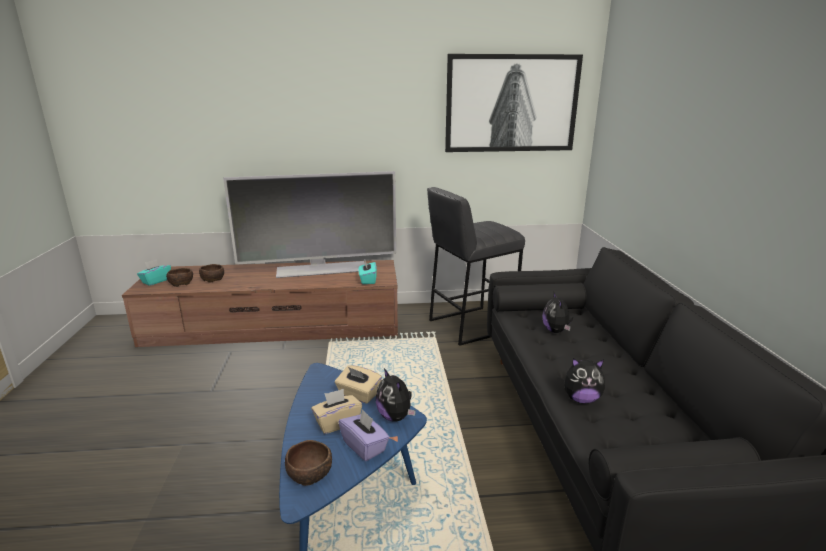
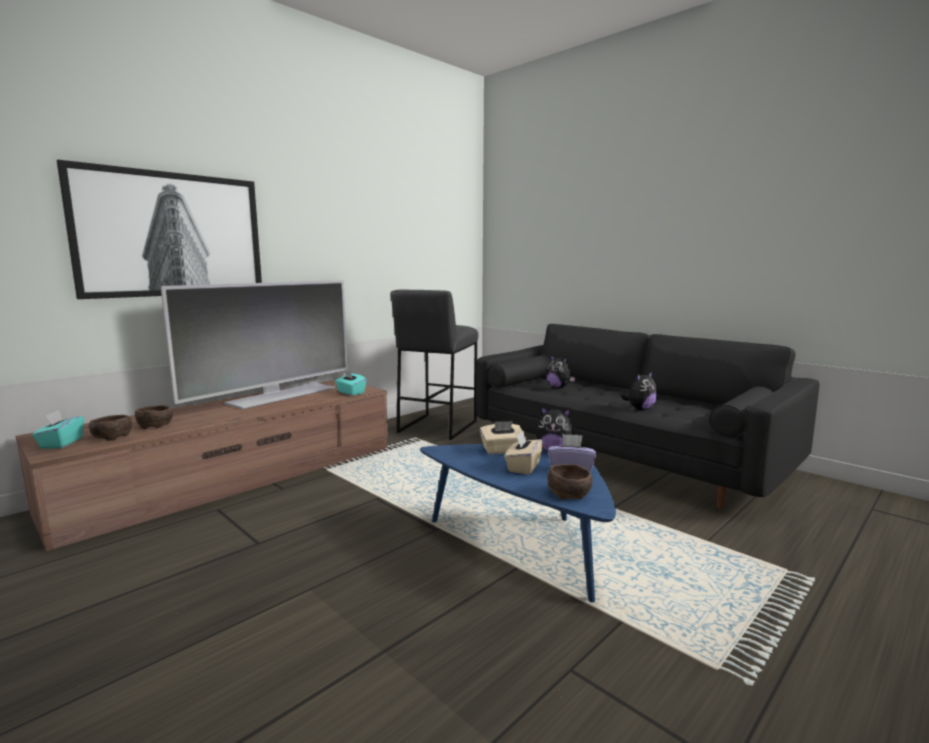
camera: 40 degrees left, 10 degrees down
(511, 104) = (428, 219): picture -> picture (172, 235)

